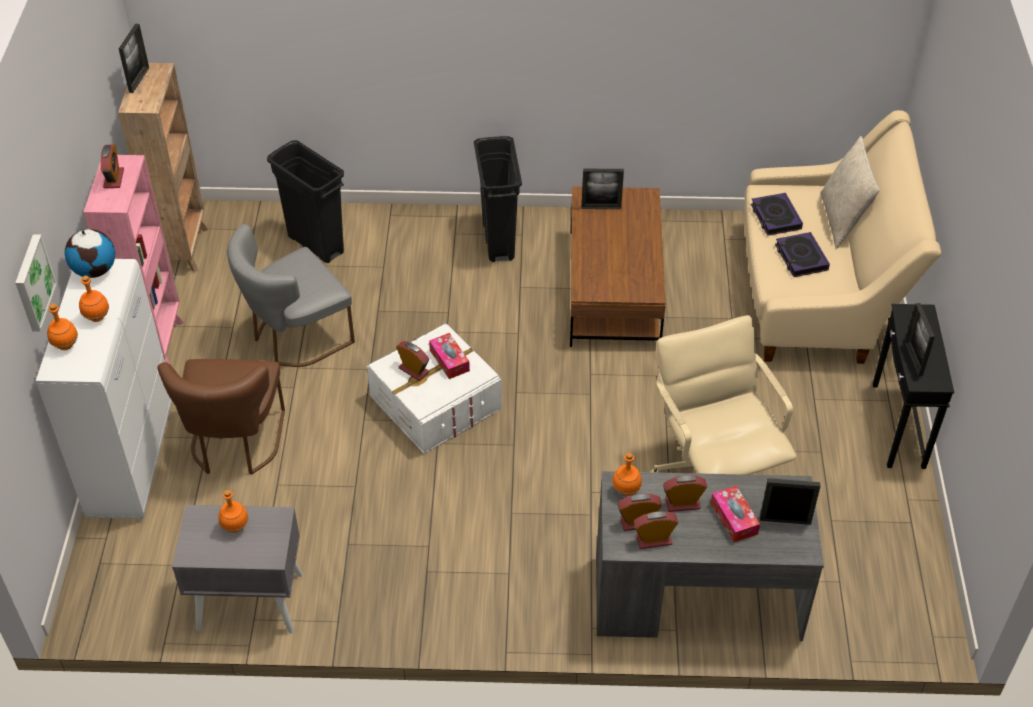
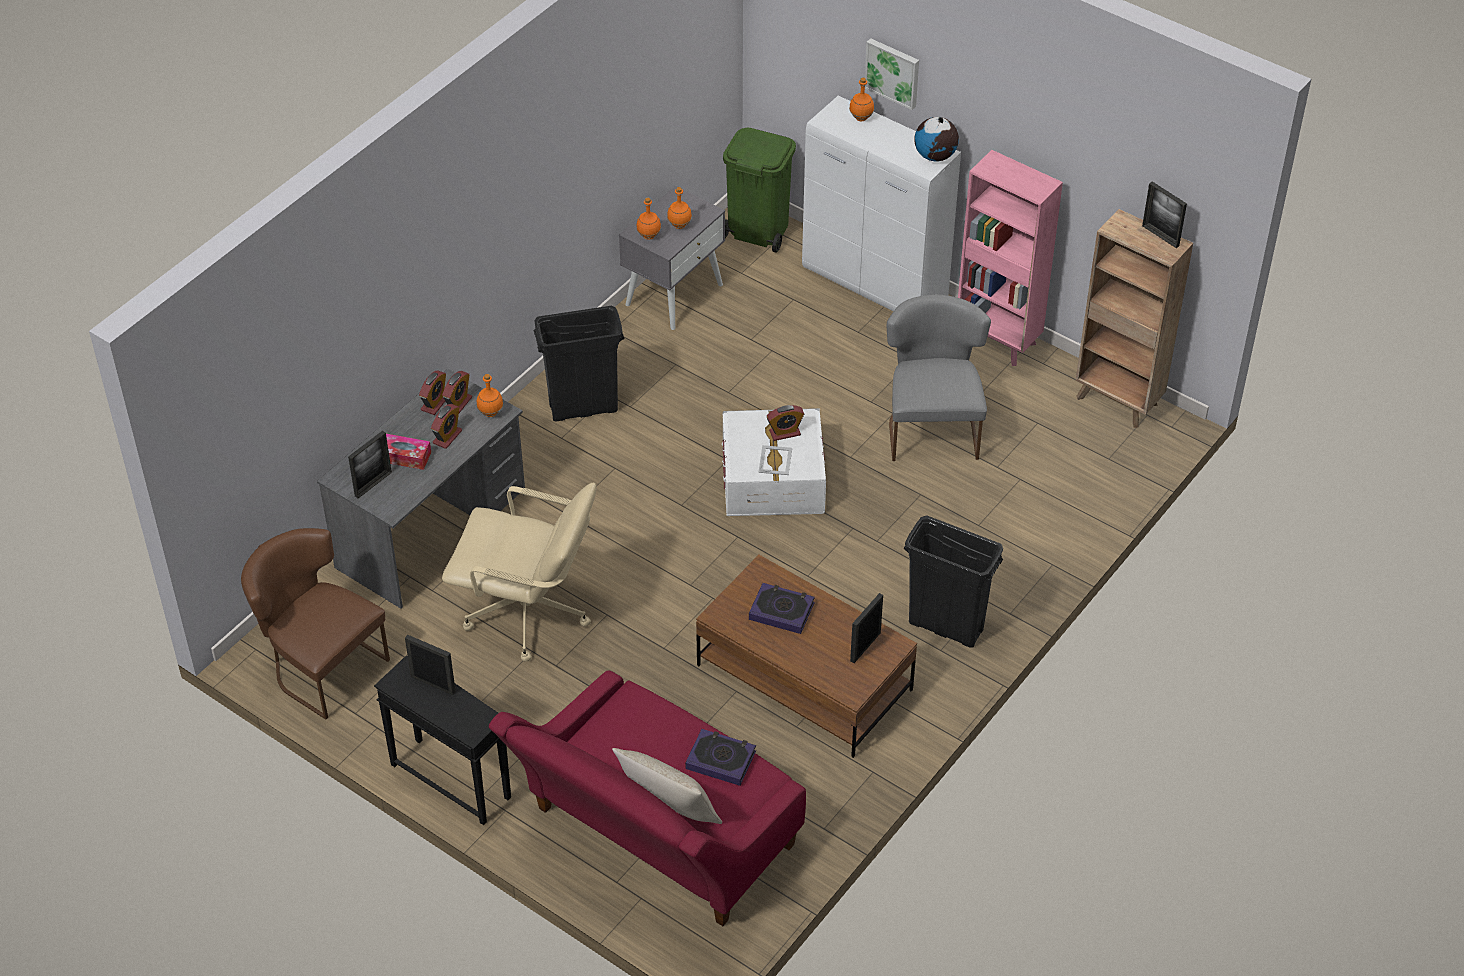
camera: 125 degrees right, 0 degrees up
(96, 317) = (878, 141): orange bottle -> orange bottle (649, 236)
(105, 587) = (757, 230): none -> green trash can
(114, 178) = (1021, 177): alarm clock -> none
(235, 445) = (836, 343): brown chair -> brown chair (321, 666)
(315, 244) = (1051, 492): black trash can -> black trash can (584, 408)
(449, 360) = (775, 460): tissue box -> picture frame
(801, 258) = (649, 741): book -> book (781, 611)
(818, 293) = (655, 838): beige sofa -> red sofa

